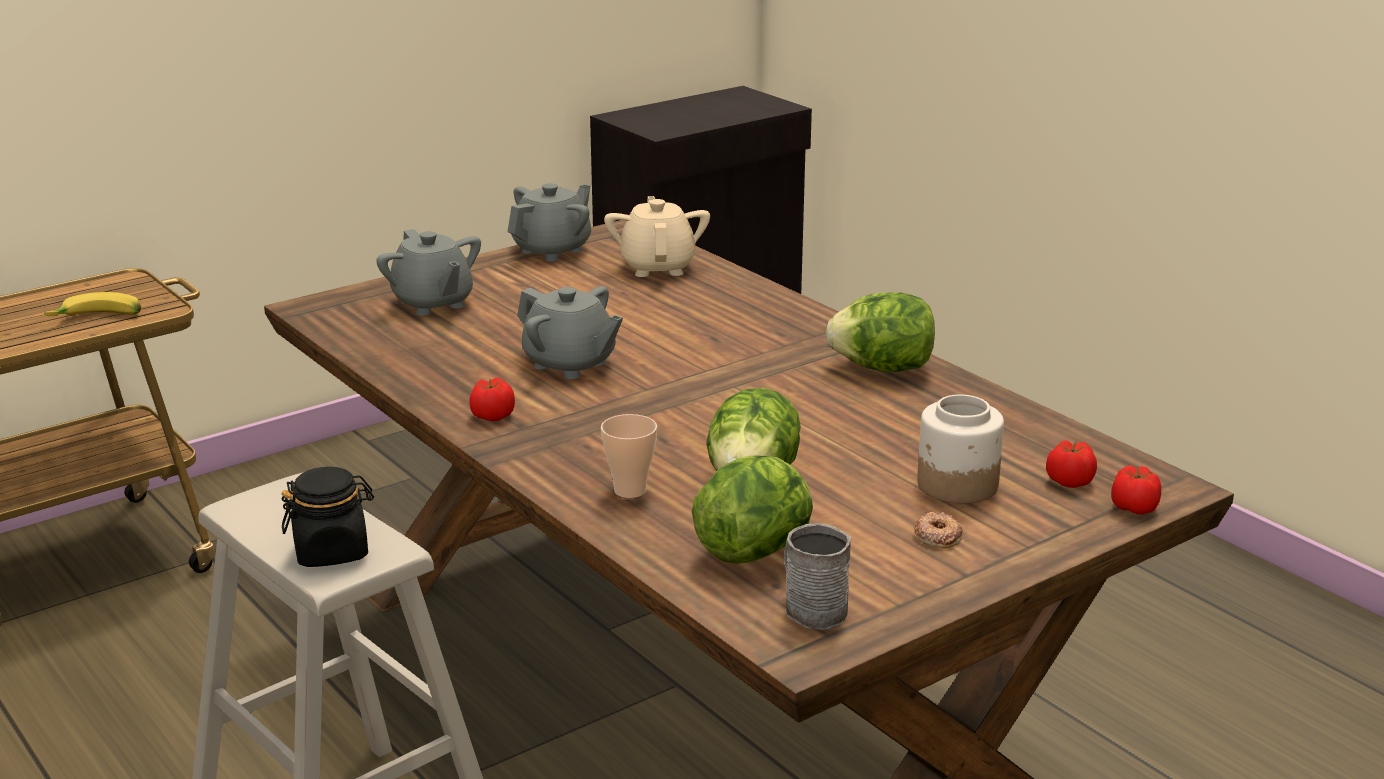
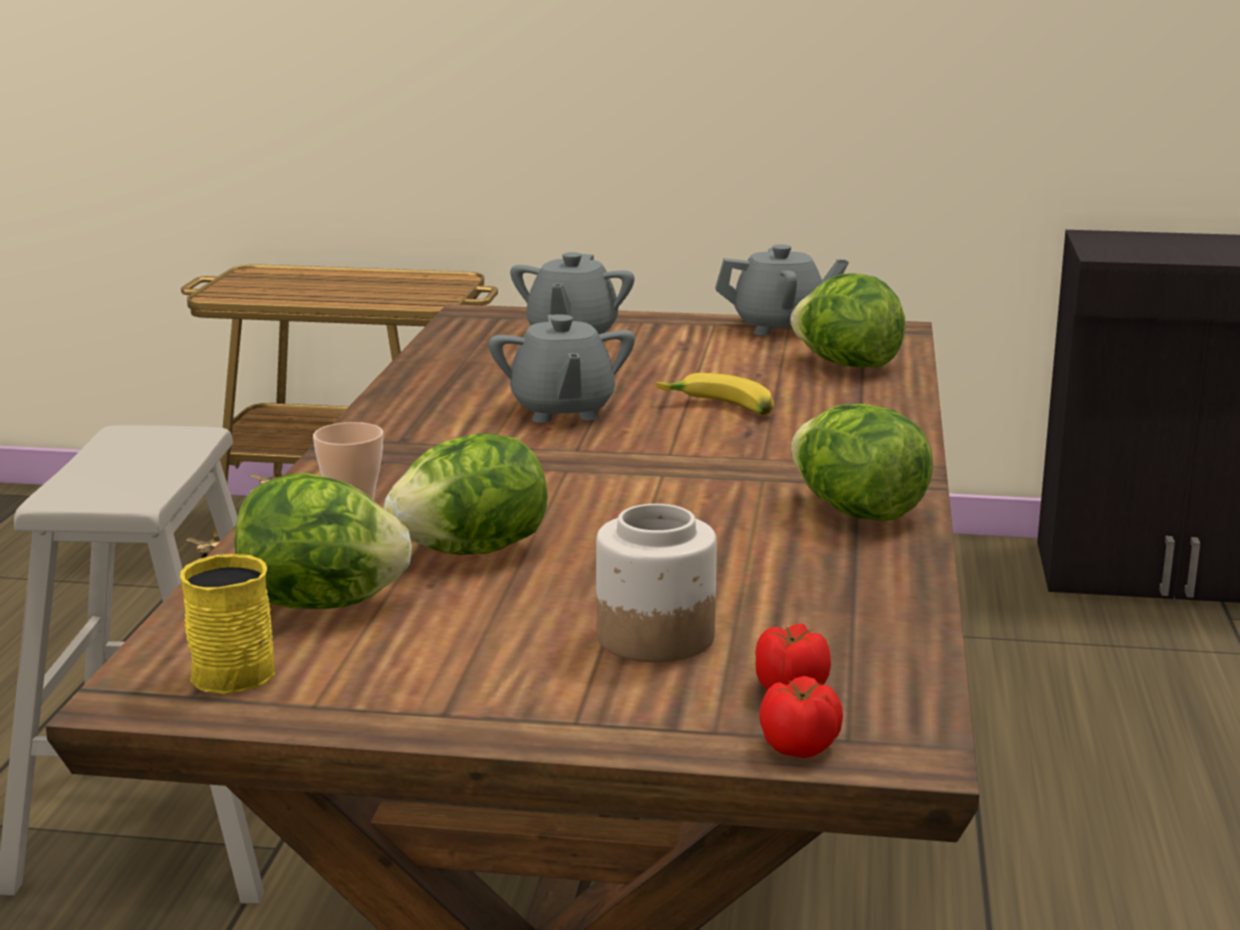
camera: 45 degrees right, 5 degrees down
(97, 319) = (377, 298): banana -> banana (718, 409)
(332, 551) = (100, 484): black jar -> none
(492, 416) = (399, 426): tomato -> none
(658, 267) = (846, 364): beige teapot -> lettuce
(810, 608) = (238, 668): grey mug -> yellow mug
(937, 536) = (511, 669): donut -> none

